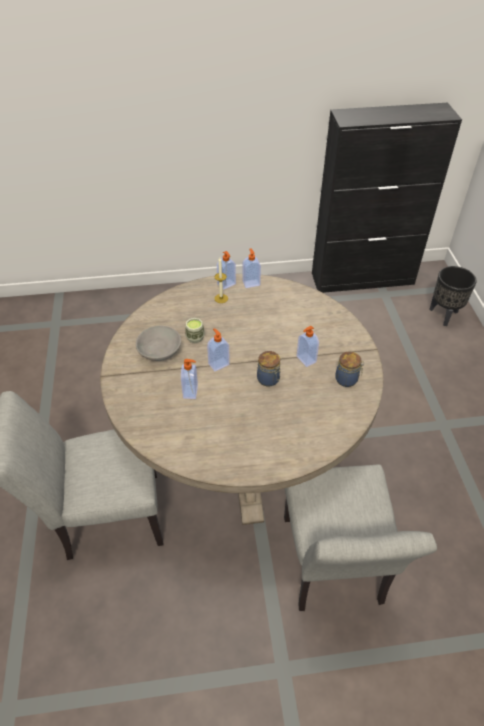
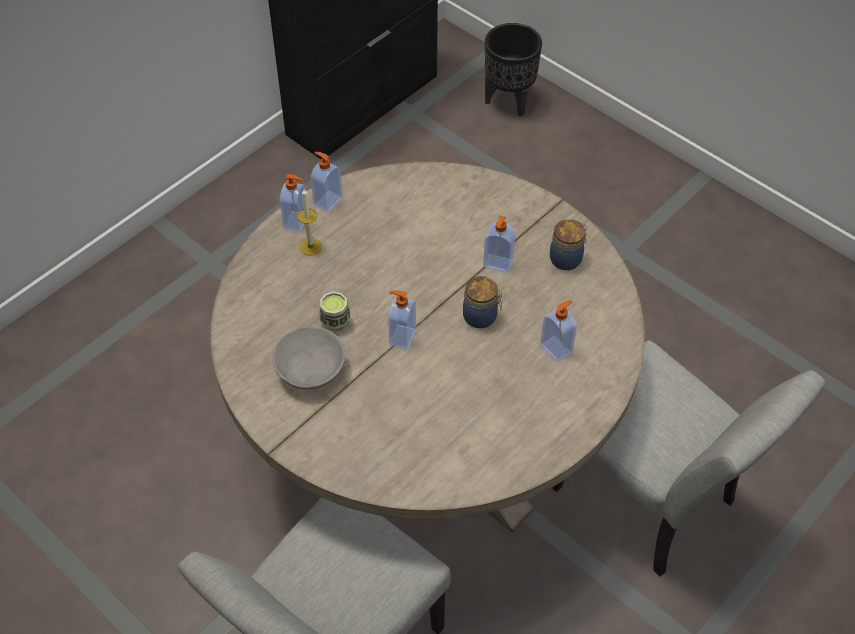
camera: 40 degrees left, 5 degrees up
(191, 392) = (406, 394): soap dispenser -> soap dispenser (557, 348)

